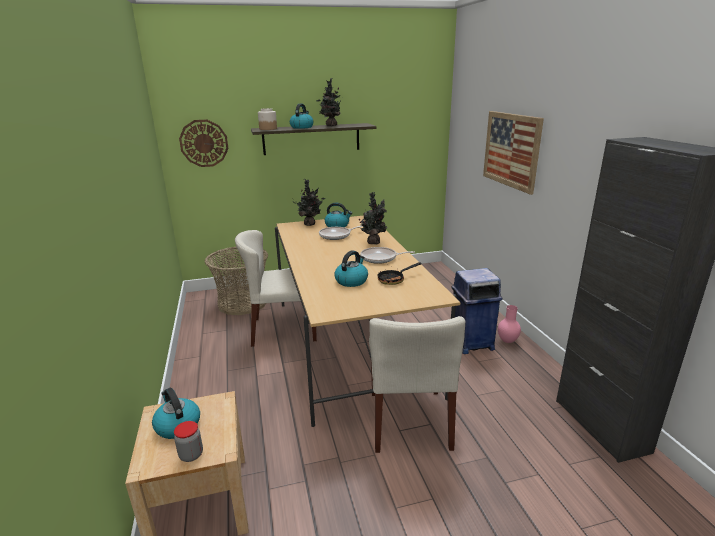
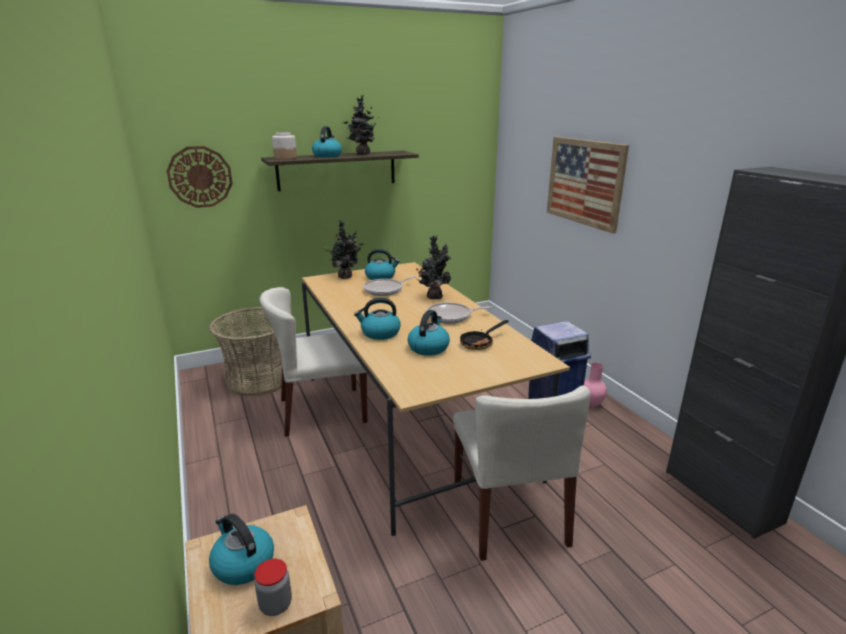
camera: 10 degrees left, 0 degrees up
(318, 268) = (380, 333): none -> kettle

